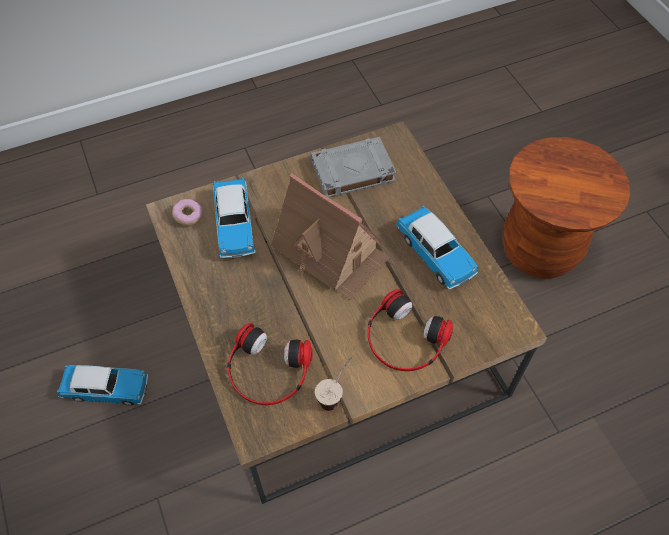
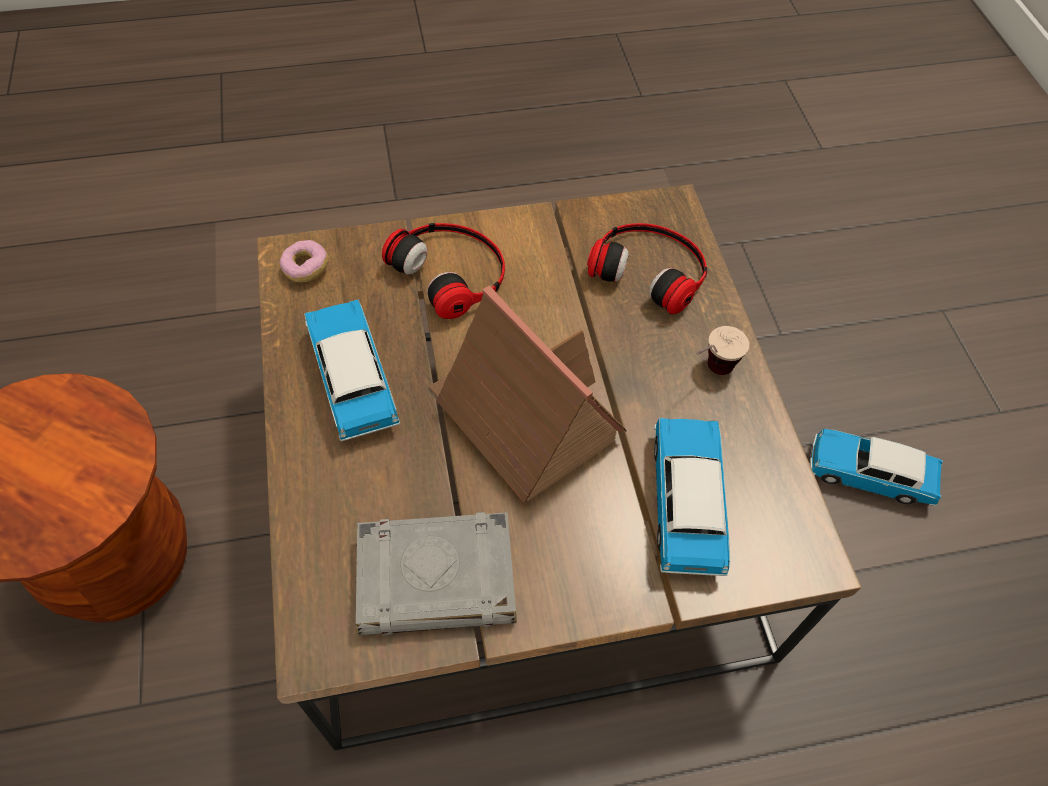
camera: 170 degrees left, 0 degrees up
(189, 216) = (773, 539): donut -> donut (306, 268)
(335, 394) = (564, 228): cup -> cup (709, 373)

